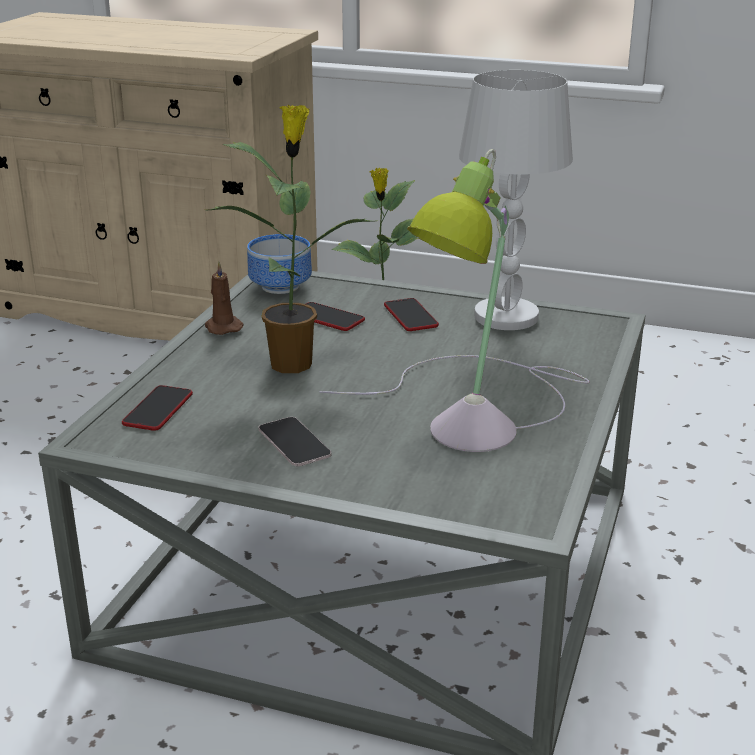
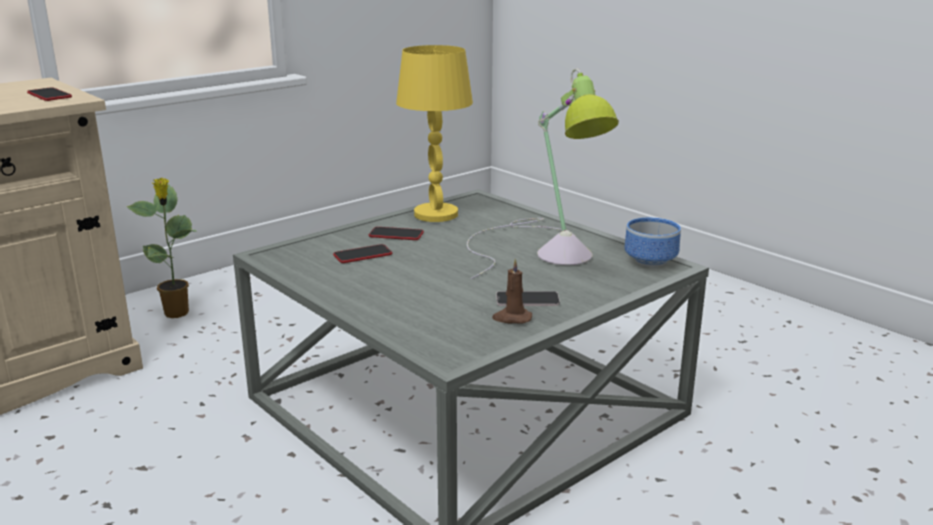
camera: 60 degrees left, 5 degrees down
(158, 409) = (430, 330): phone -> phone (49, 95)
(222, 327) = (328, 286): brown candle -> brown candle (512, 318)
(283, 286) = (290, 255): bowl -> bowl (651, 260)
(293, 363) = (416, 278): potted plant -> none
(506, 316) = (435, 214): white table lamp -> yellow table lamp

